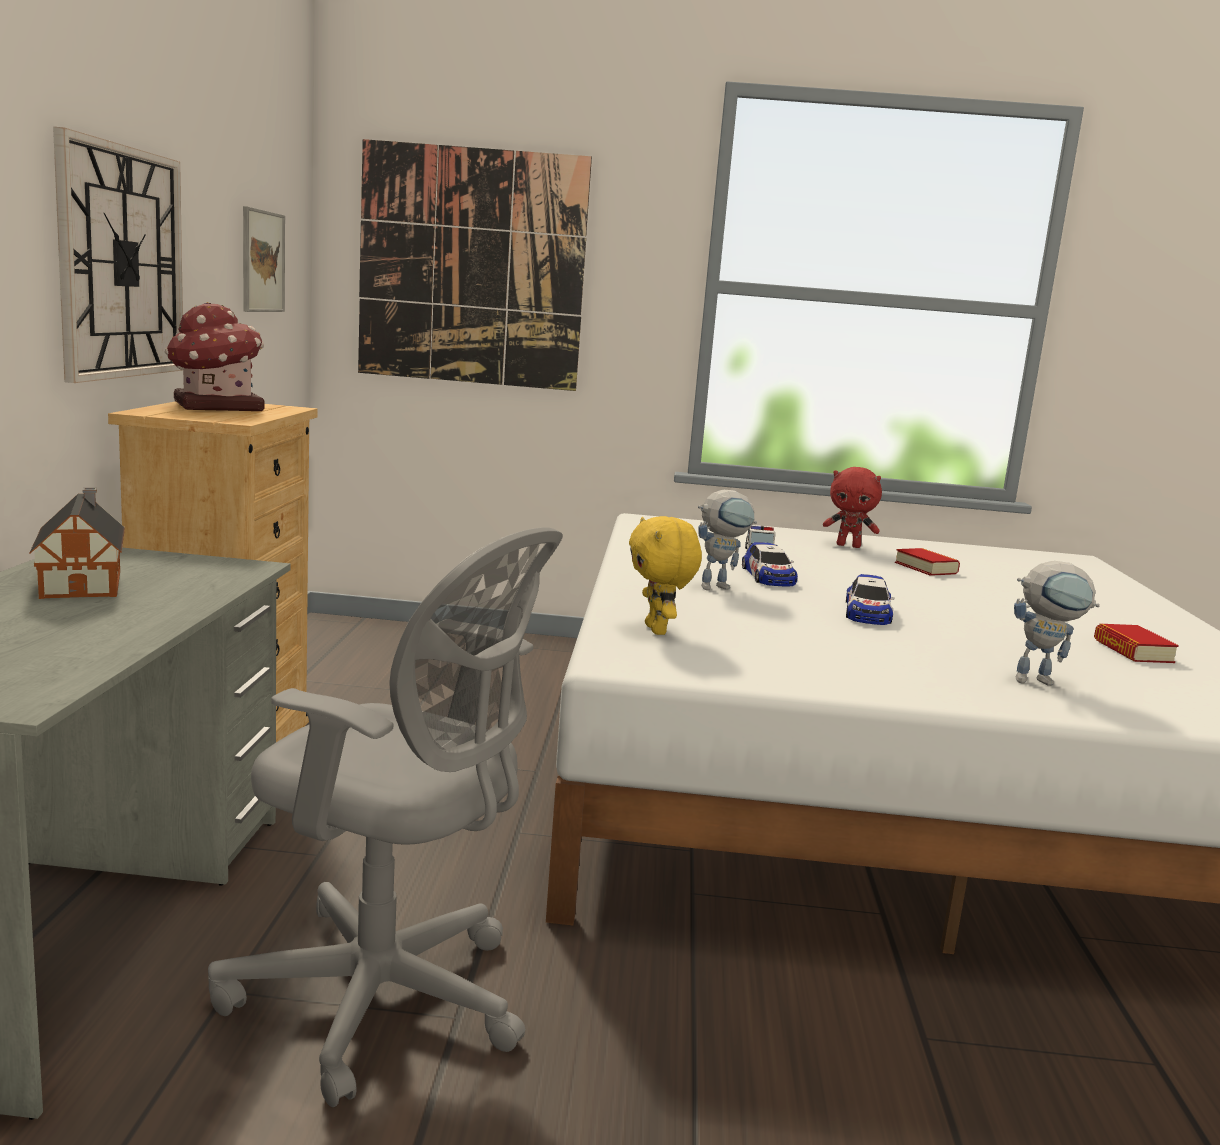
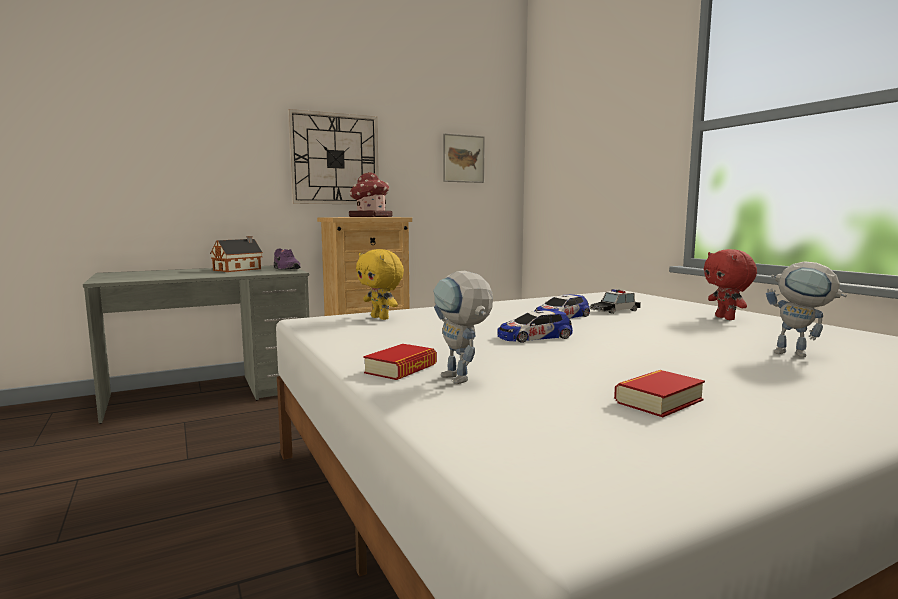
camera: 60 degrees right, 5 degrees down
(182, 561) = (286, 269): none -> purple shoe
(388, 1001) = (192, 445): grey office chair -> none
(471, 267) = (577, 147): picture -> none
(658, 630) = (381, 318): yellow plush toy -> yellow plush toy turned 90 degrees counterclockwise
(720, 586) = (504, 314): toy robot -> toy robot (799, 354)
(926, 568) = (734, 335): book -> book (401, 369)

